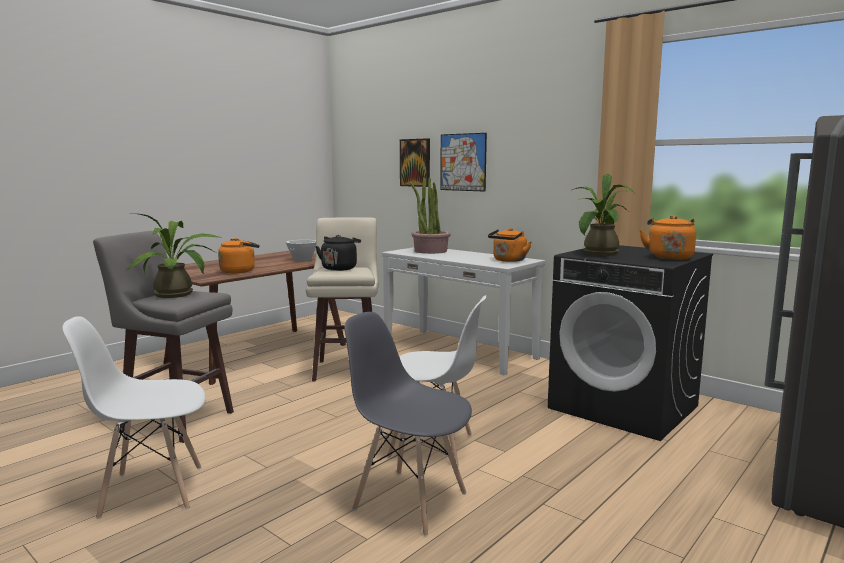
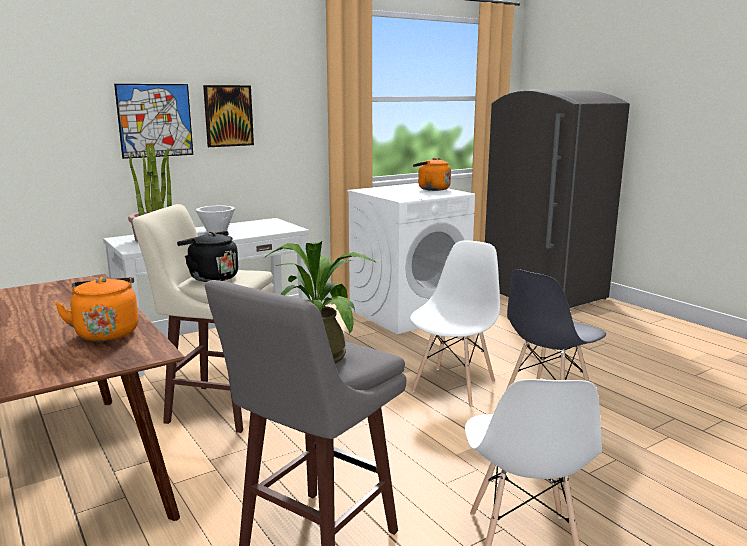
camera: 75 degrees left, 5 degrees up
(302, 260) = (62, 297): white bowl -> white bowl (216, 230)
(415, 162) = (67, 123): picture -> picture (228, 116)
(508, 260) = (266, 225): orange kettle -> none
(598, 254) = (405, 195): potted plant -> none
(624, 407) = (409, 312): black washing machine -> white washing machine

